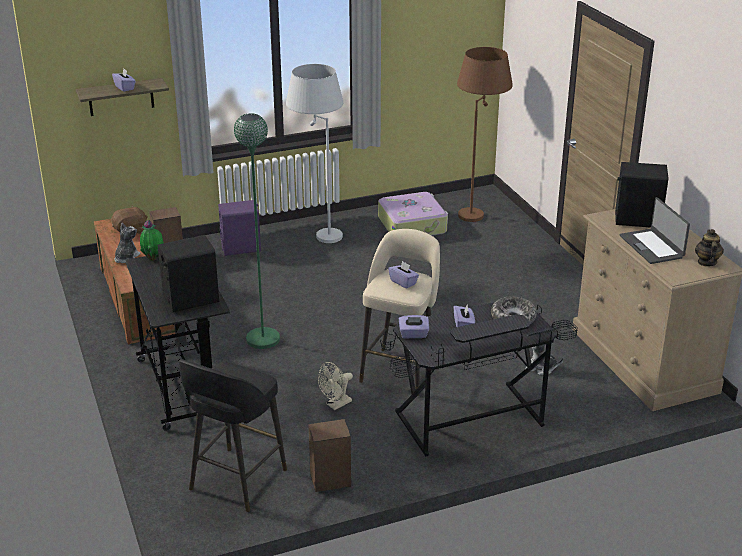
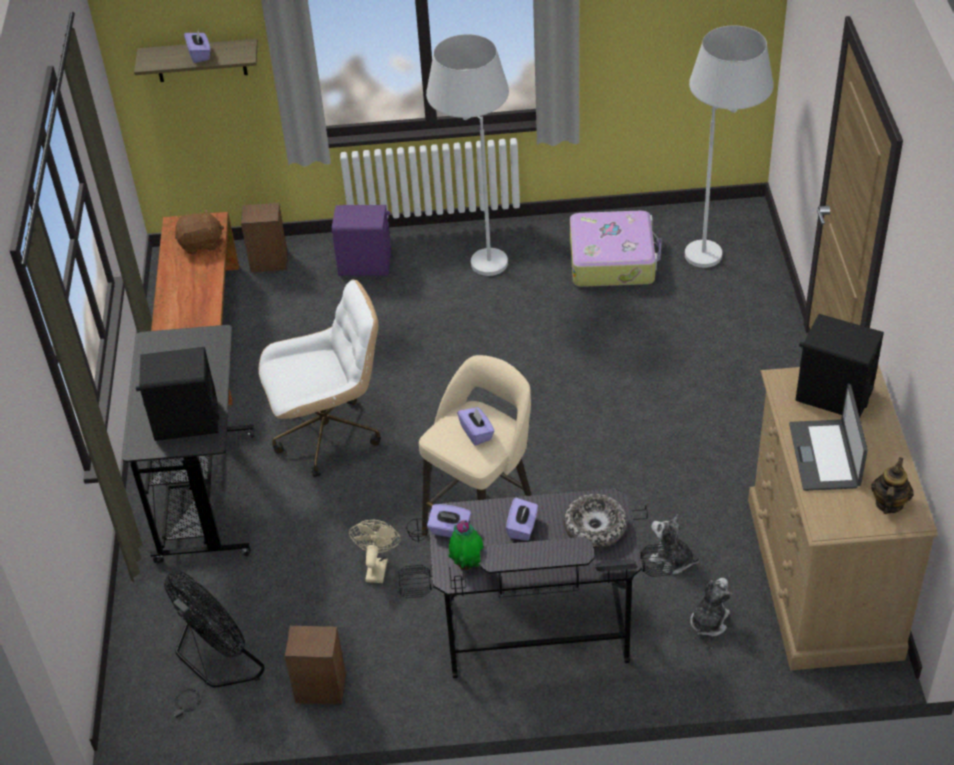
camera: 20 degrees right, 15 degrees up
(127, 259) = (178, 294): plush toy -> plush toy (709, 621)
(153, 258) = (171, 337): potted plant -> potted plant (467, 564)
(236, 481) = (209, 664): black stool -> black fan
(263, 339) = (330, 435): green floor lamp -> white office chair
(336, 405) = (377, 566): beige fan -> beige fan turned 120 degrees clockwise
(477, 210) = (718, 246): brown floor lamp -> white floor lamp

